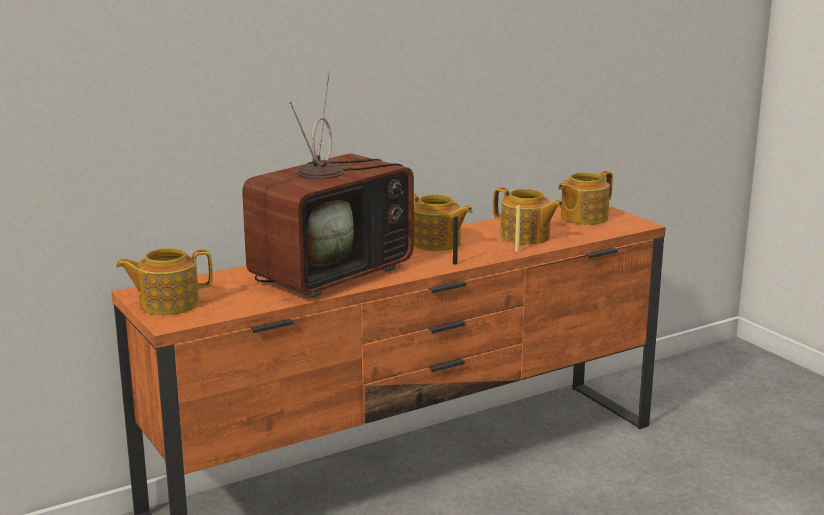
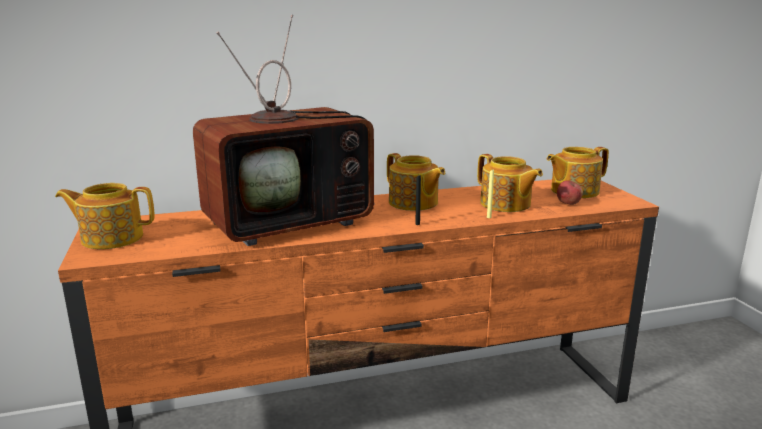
camera: 15 degrees right, 0 degrees up
(583, 232) = (568, 204): none -> apple

